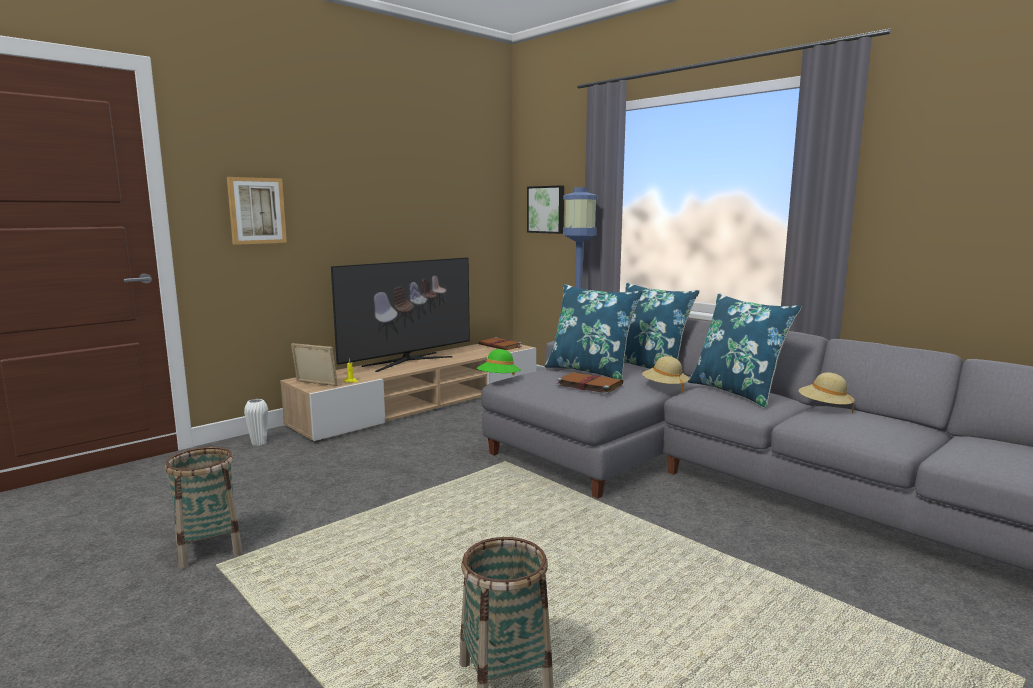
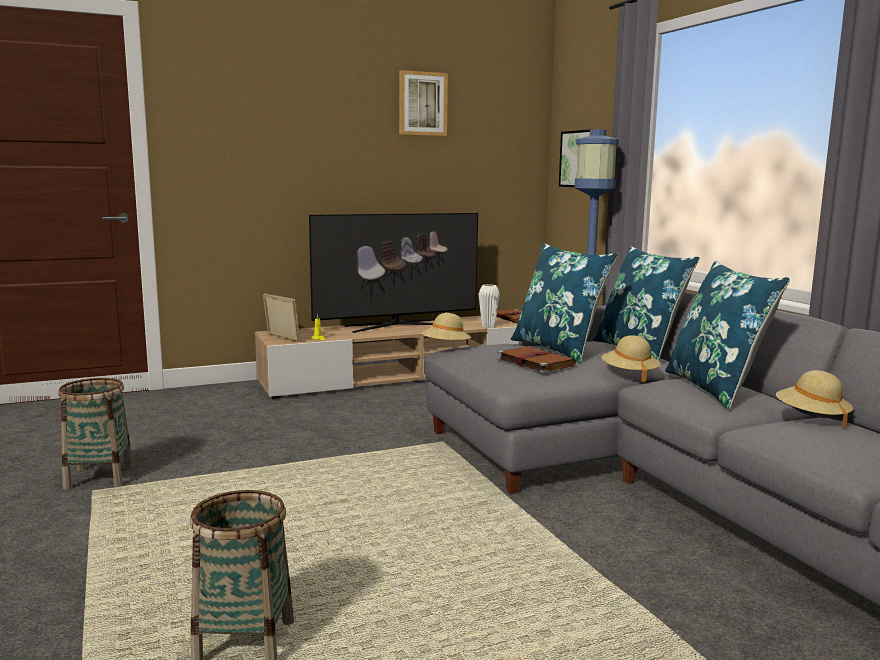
camera: 20 degrees right, 0 degrees up
(256, 210) = (238, 154): picture -> picture (422, 104)
(259, 443) = (222, 392): white vase -> white vase (488, 326)
(499, 379) = (445, 347): green hat -> beige hat

